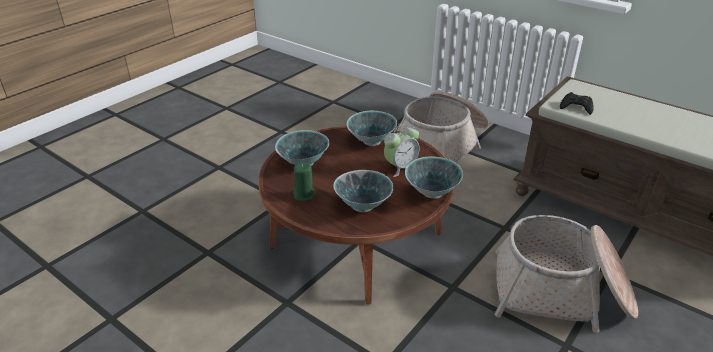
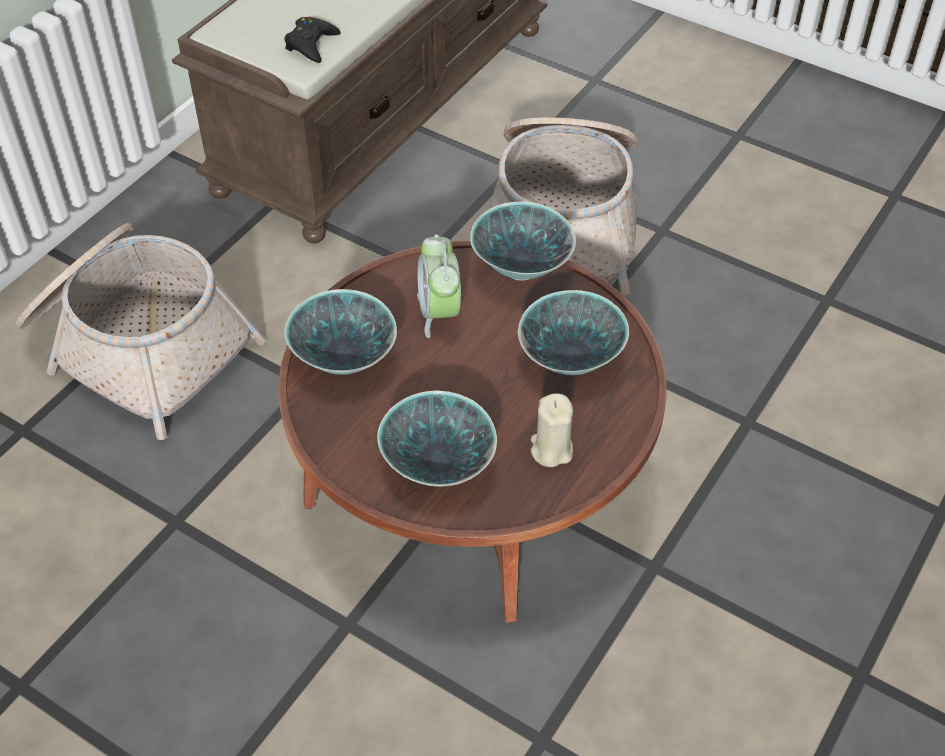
camera: 95 degrees left, 15 degrees up
(304, 195) = (551, 449): green candle -> beige candle
(400, 167) = (439, 312): alarm clock -> alarm clock turned 150 degrees counterclockwise

